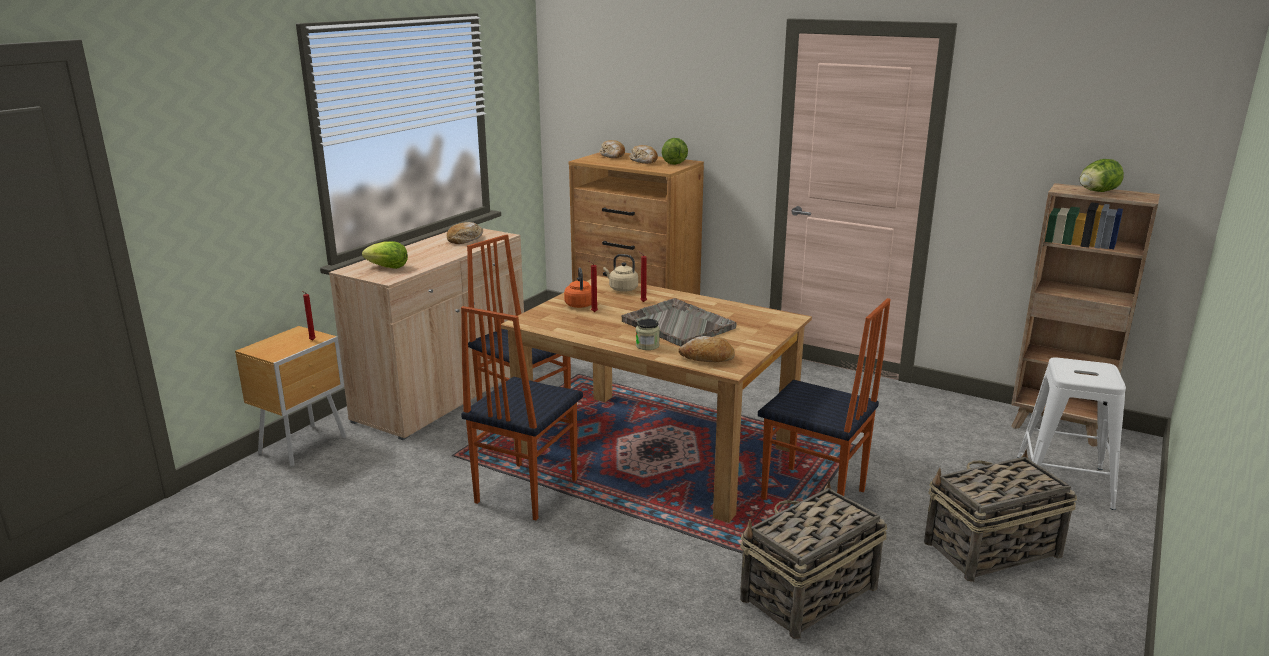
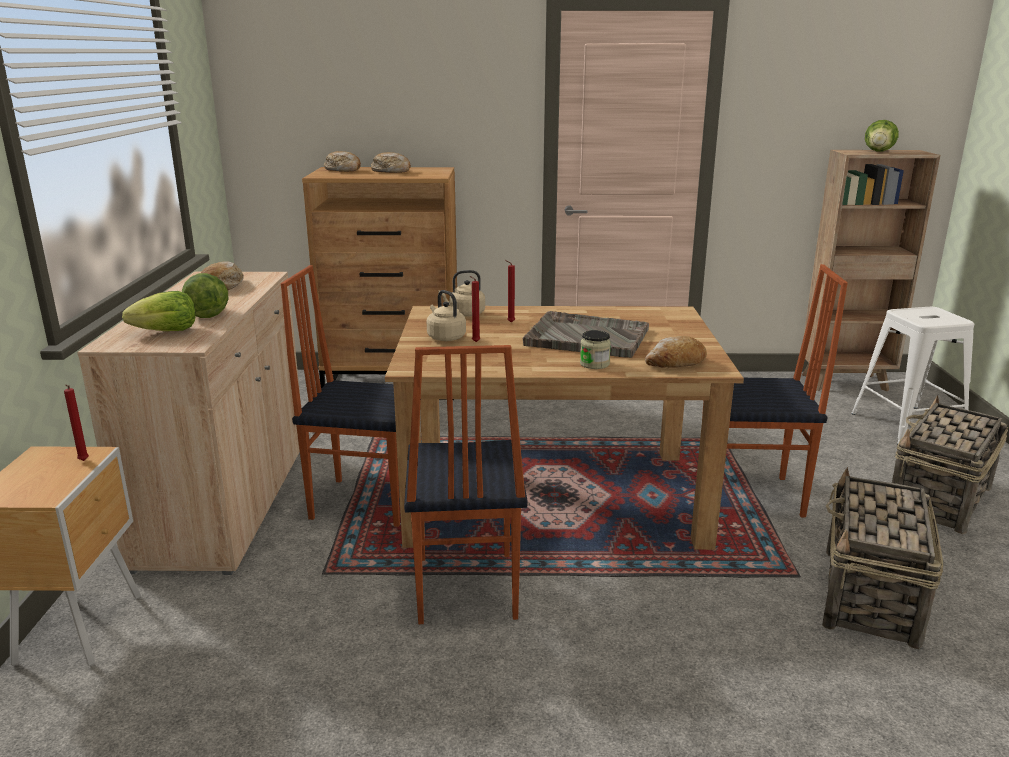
camera: 30 degrees left, 0 degrees up
(579, 304) = (445, 337): orange kettle -> beige kettle
(674, 162) = (427, 170): lettuce -> lettuce (206, 313)

